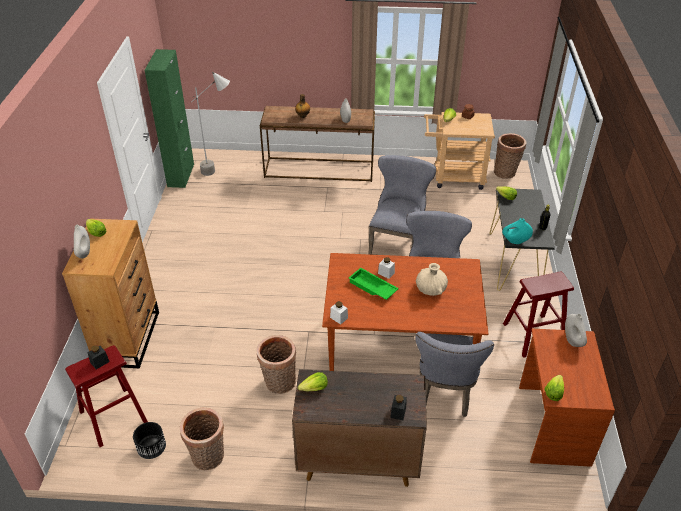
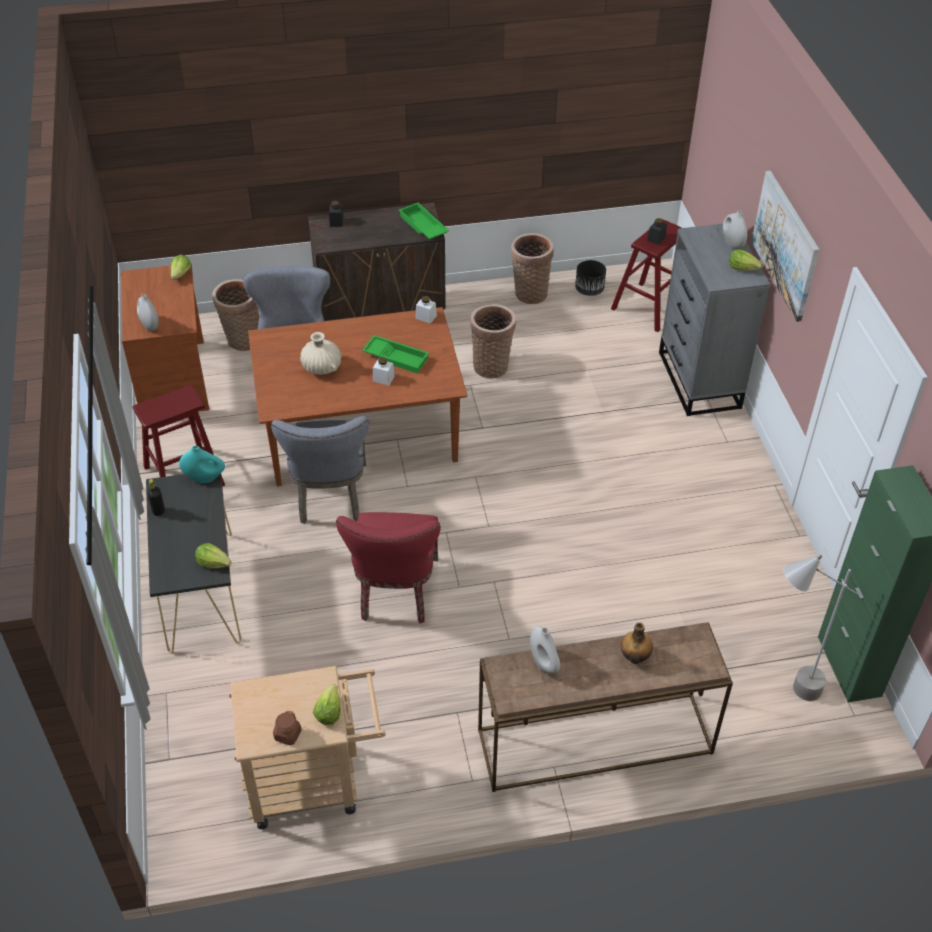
camera: 165 degrees right, 5 degrees up
(79, 181) = (786, 245): none -> picture
(128, 337) = (699, 380): brown dresser -> grey dresser
(314, 388) = (422, 226): lettuce -> green tray
(398, 241) = (396, 594): grey chair -> red chair
(506, 173) = (200, 822): basket -> basket (241, 340)

